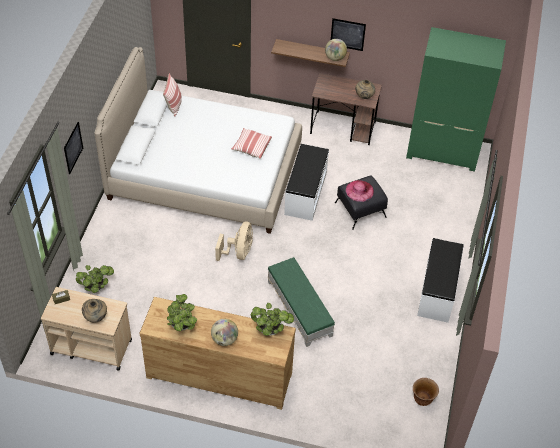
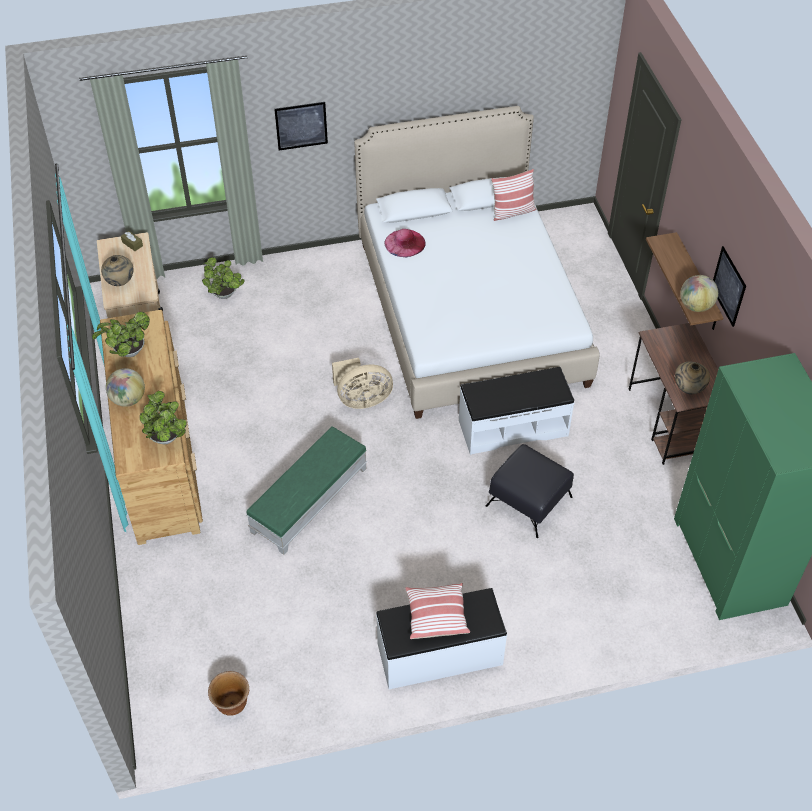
camera: 65 degrees right, 0 degrees up
(251, 147) = (498, 313): pillow -> pillow (436, 616)
(359, 190) = (528, 468): pink hat -> pink hat (404, 243)

